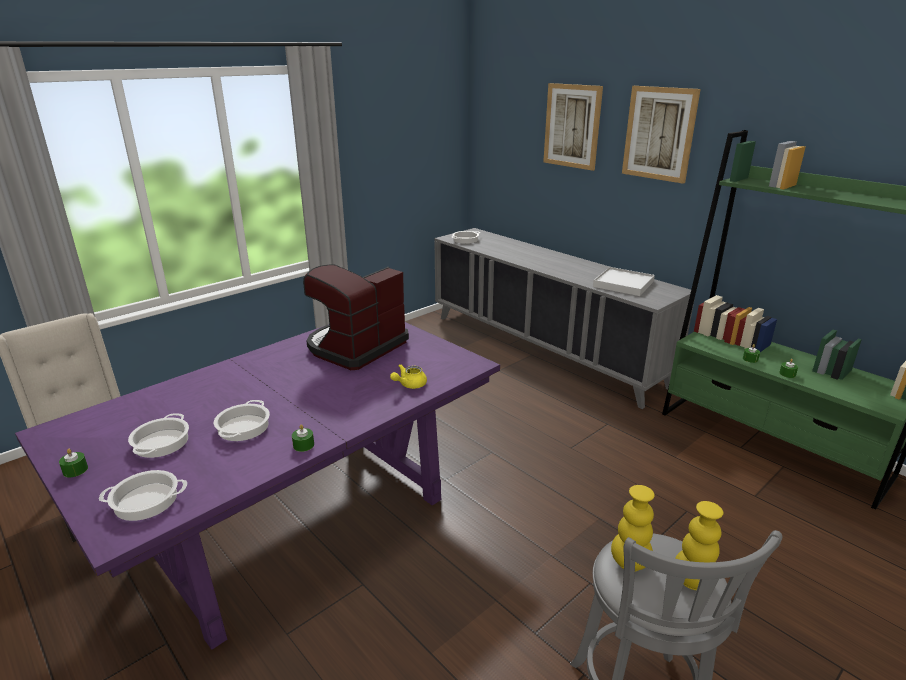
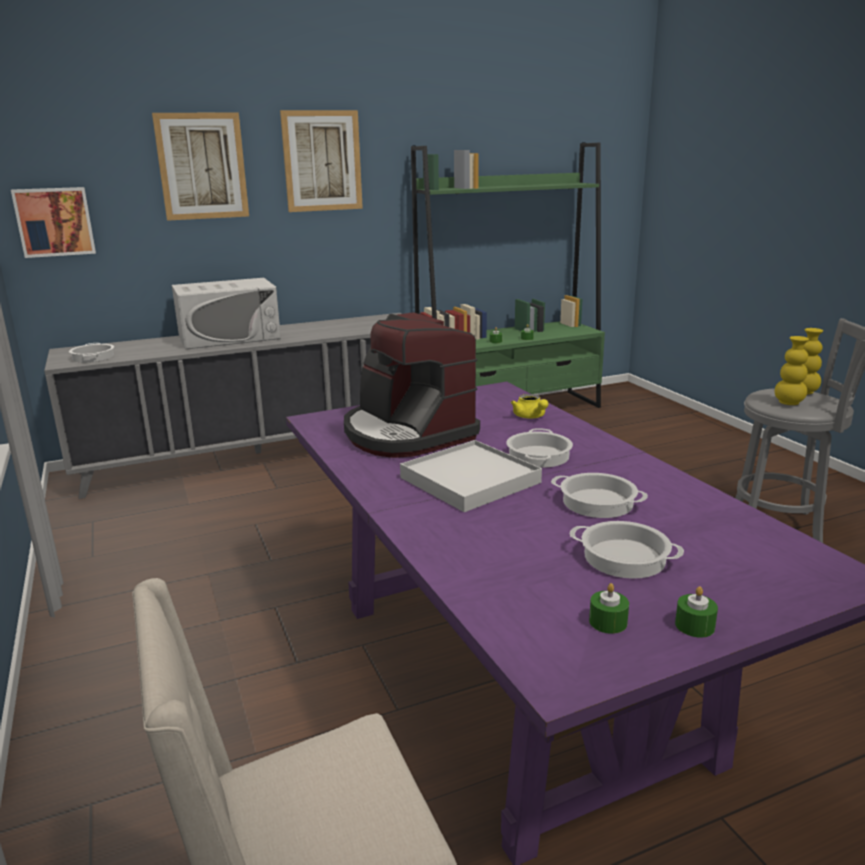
camera: 70 degrees left, 5 degrees down
(145, 501) = (770, 561): cooking pot -> cooking pot (539, 456)
(303, 445) = (650, 471): green candle -> green candle (608, 622)
(491, 150) = (54, 222): none -> picture
(543, 257) = (229, 337): none -> white microwave
(623, 284) = (354, 326): white tray -> white tray (470, 480)

